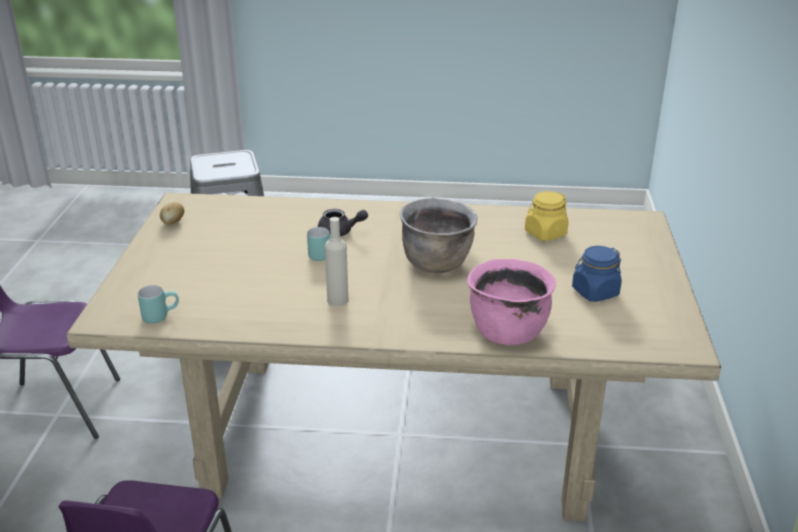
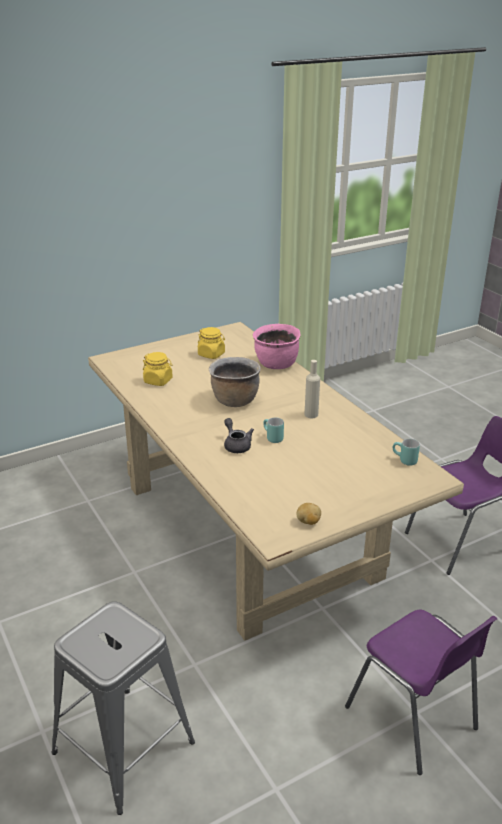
camera: 125 degrees left, 0 degrees up
(595, 292) = (211, 354): blue jar -> yellow jar

